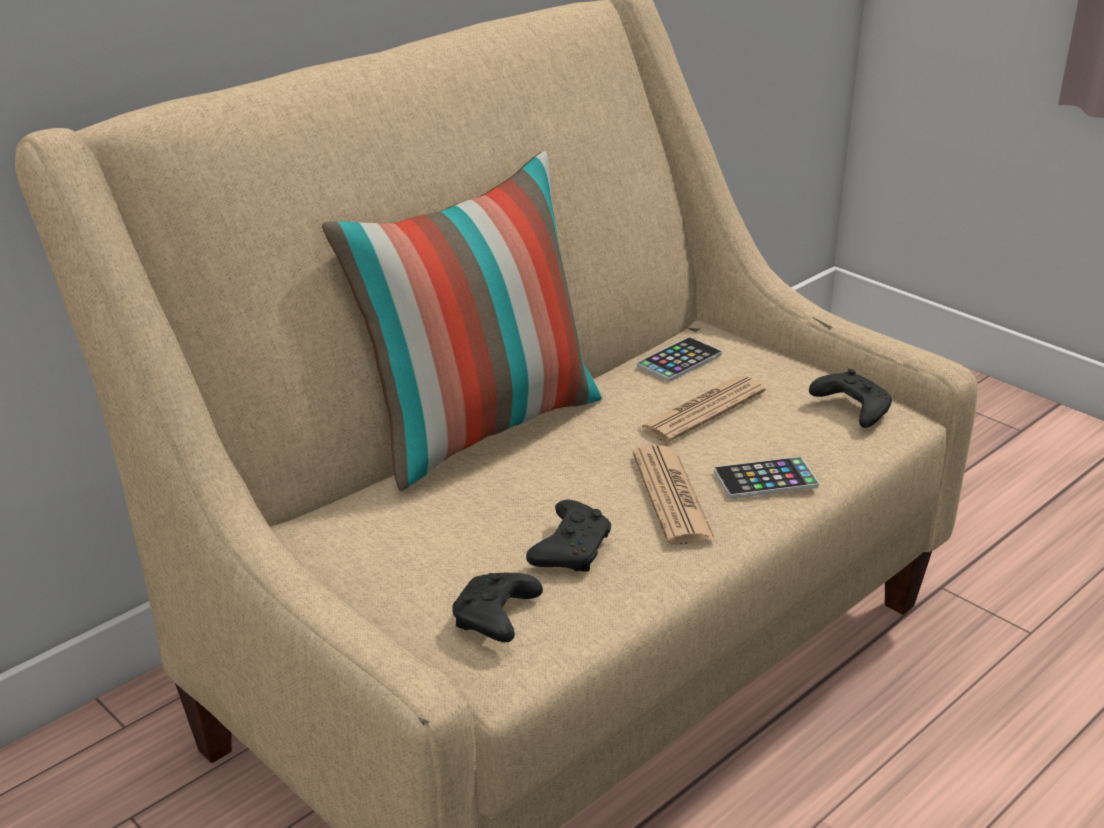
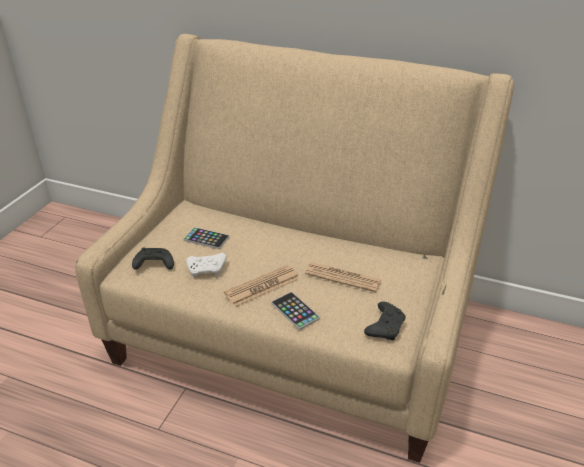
camera: 65 degrees right, 5 degrees up
(480, 428) = (281, 223): pillow -> none
(571, 549) = (207, 270): black game controller -> white game controller
(679, 361) = (385, 259): phone -> phone (206, 239)

